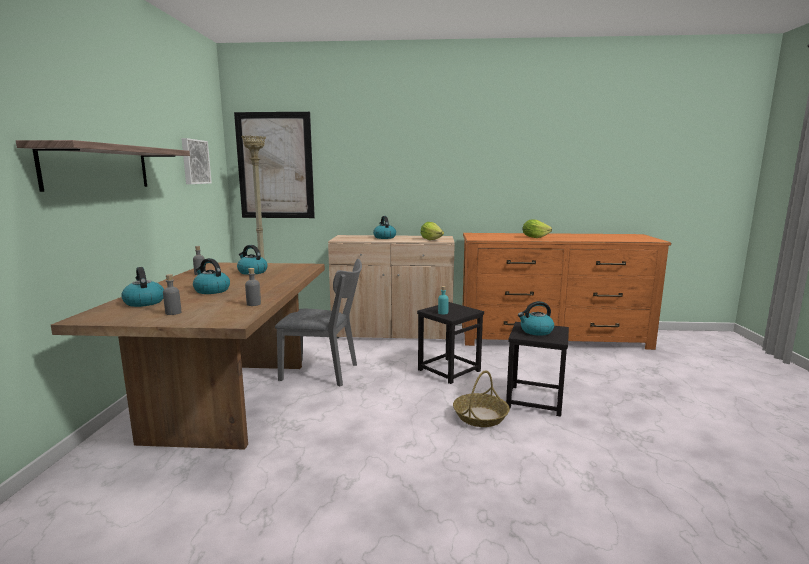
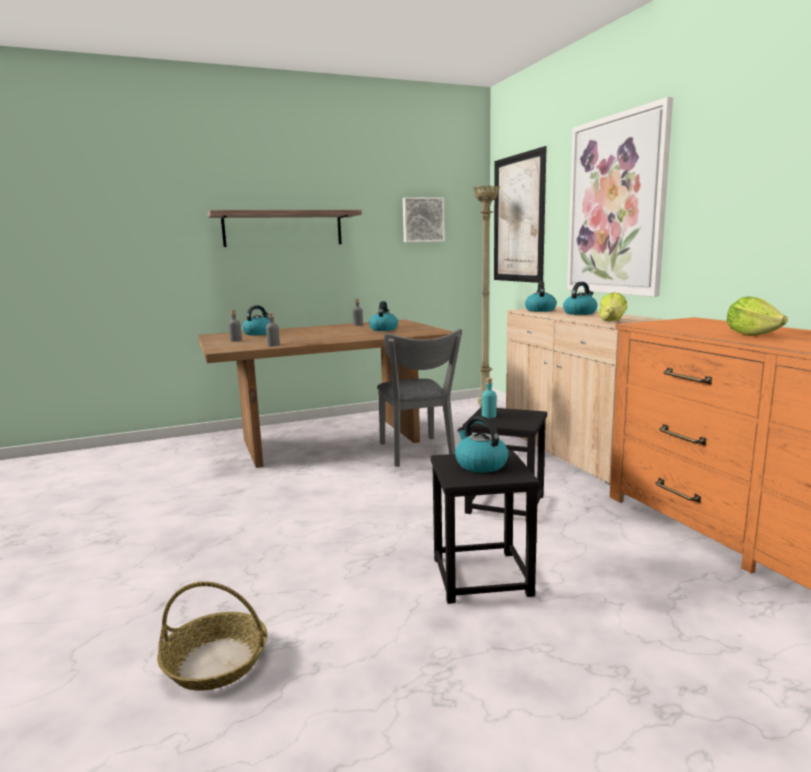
camera: 65 degrees right, 0 degrees up
(211, 290) = (305, 334): kettle -> kettle (540, 310)
(391, 164) = (615, 206): none -> picture
(480, 416) = (393, 546): basket -> basket (215, 662)

